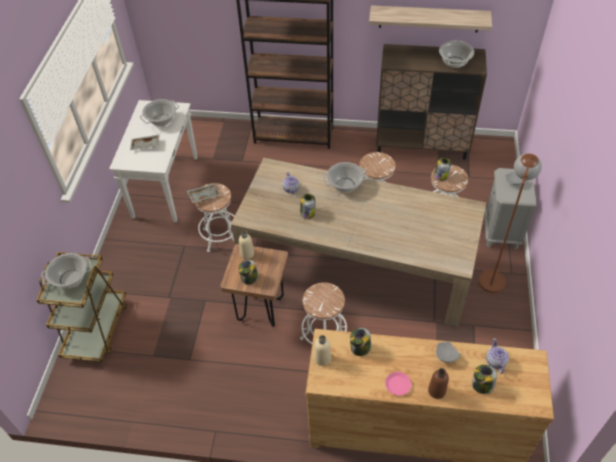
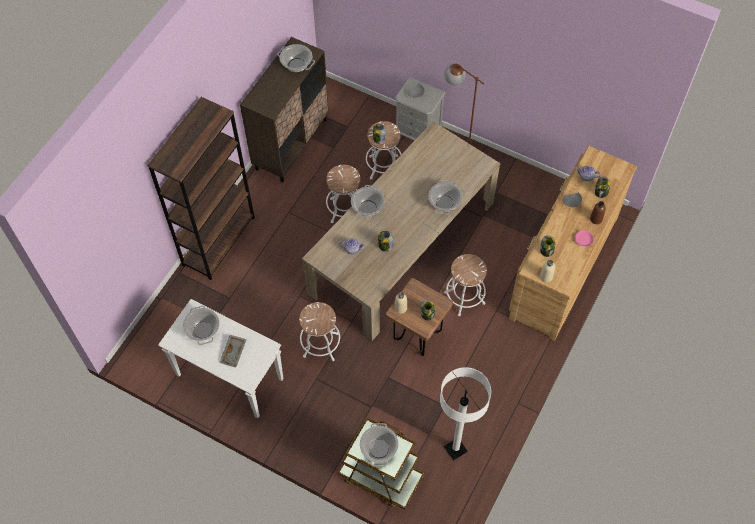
camera: 70 degrees left, 10 degrees up
(142, 386) = (455, 449): none -> white floor lamp
(204, 195) = (313, 324): grey tray -> none
(386, 244) = (444, 203): none -> cooking pot
(429, 18) = (255, 55): shelf -> none

